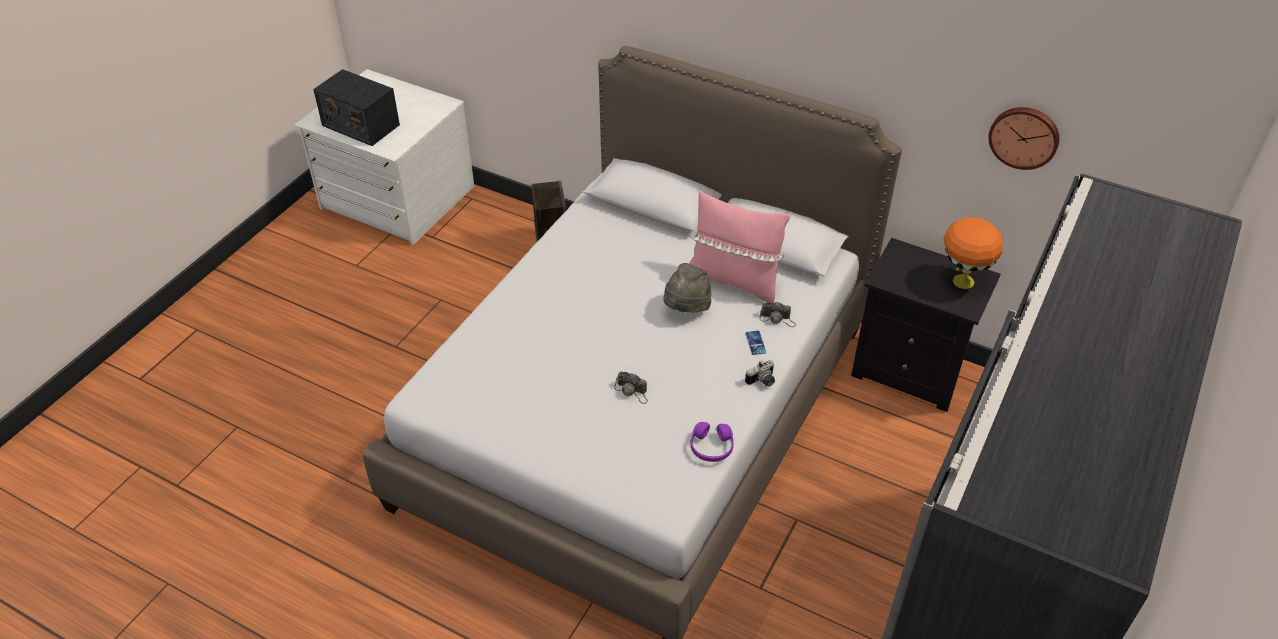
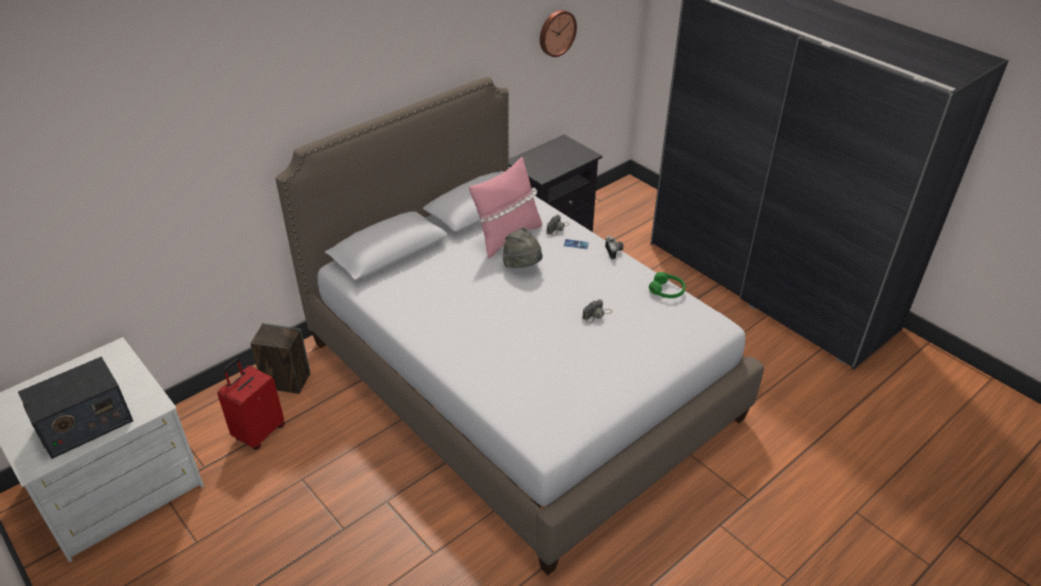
camera: 70 degrees left, 5 degrees down
(483, 252) = (259, 432): none -> red suitcase
(711, 447) = (667, 290): purple headphones -> green headphones
(962, 281) = (563, 149): orange table lamp -> none

